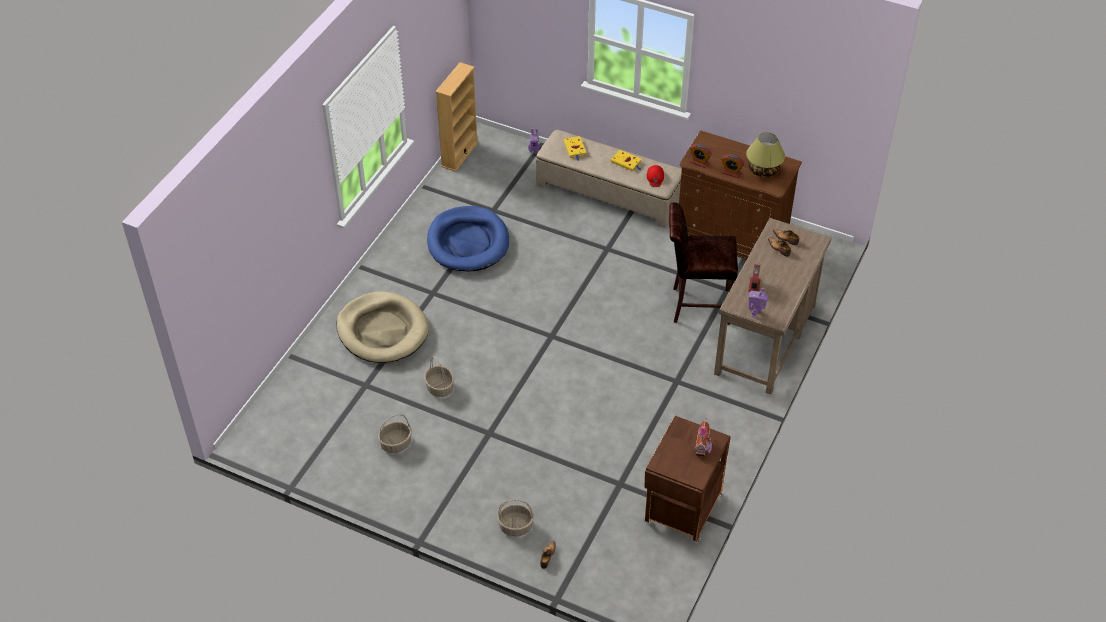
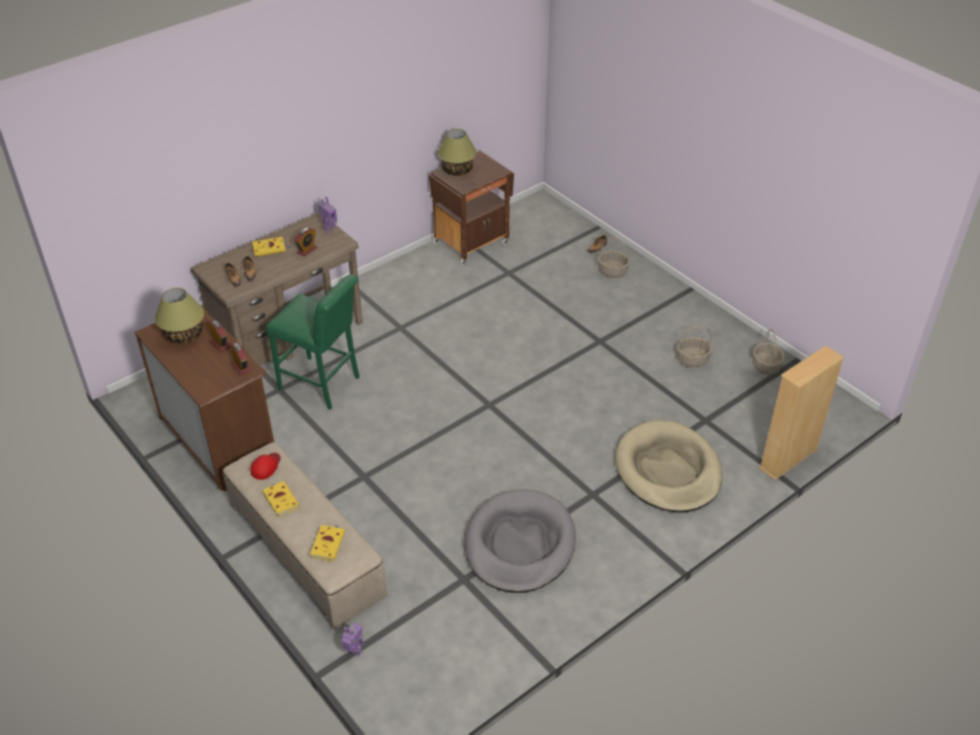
camera: 155 degrees left, 5 degrees down
(439, 387) = (629, 393): basket -> basket (766, 367)
(459, 154) = (458, 694): beige bookcase -> beige bookcase (788, 459)
(468, 242) = (520, 544): blue dog bed -> grey dog bed
(696, 305) = (323, 385): brown stool -> green stool
(703, 448) = (457, 170): toy house -> table lamp
(786, 276) = (270, 248): none -> yellow book

